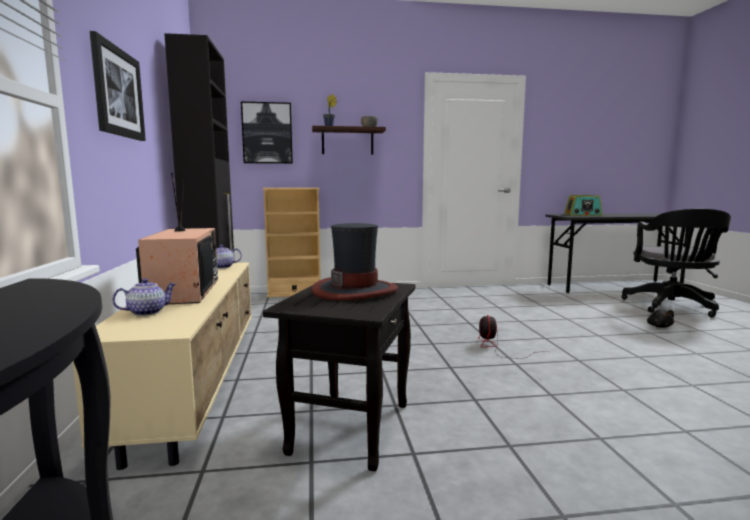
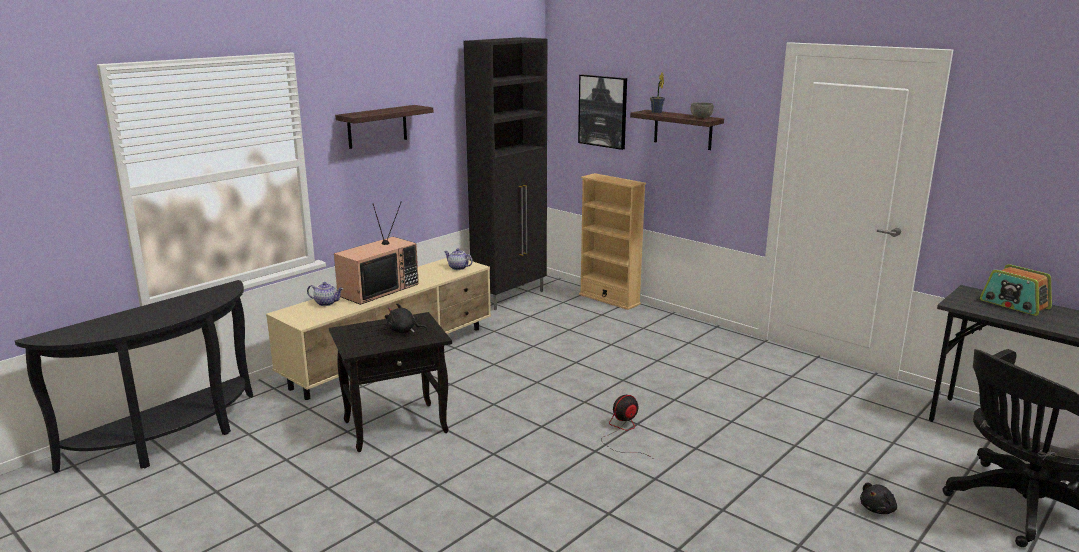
camera: 50 degrees right, 10 degrees up
(117, 92) = (377, 126): picture -> shelf
(355, 290) = (404, 331): hat -> black plush toy

